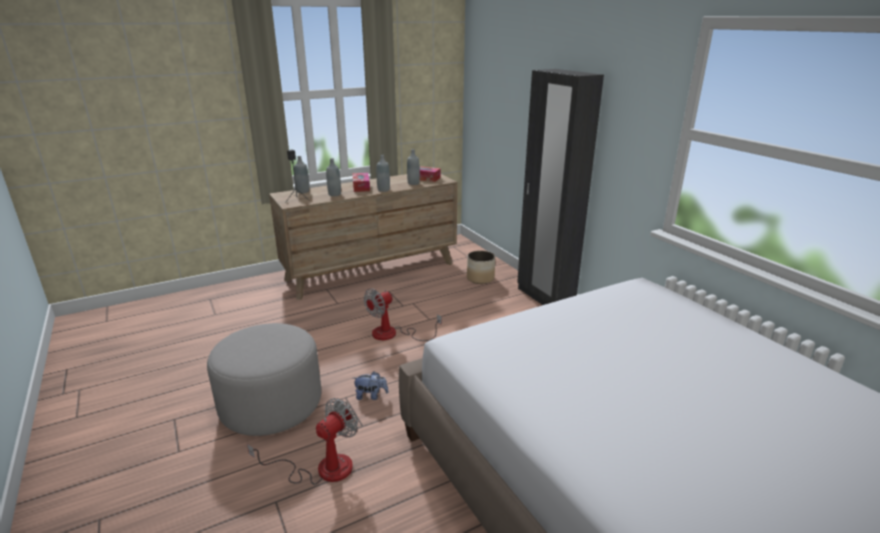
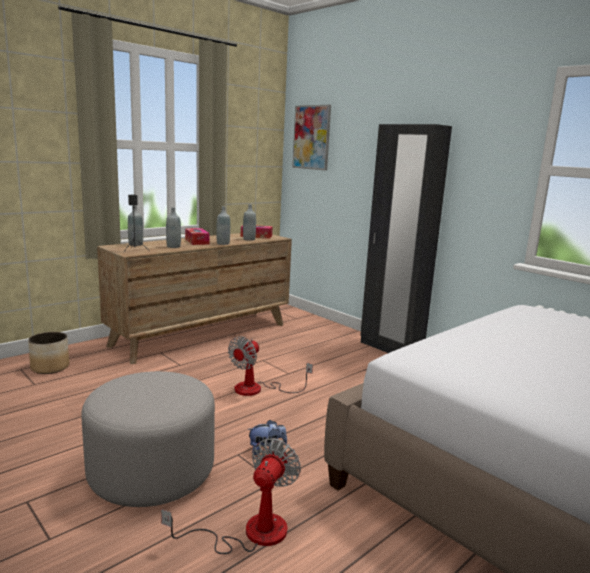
camera: 15 degrees left, 10 degrees down
(480, 278) = (319, 336): planter -> planter (50, 367)
(486, 73) = (311, 137): none -> picture

